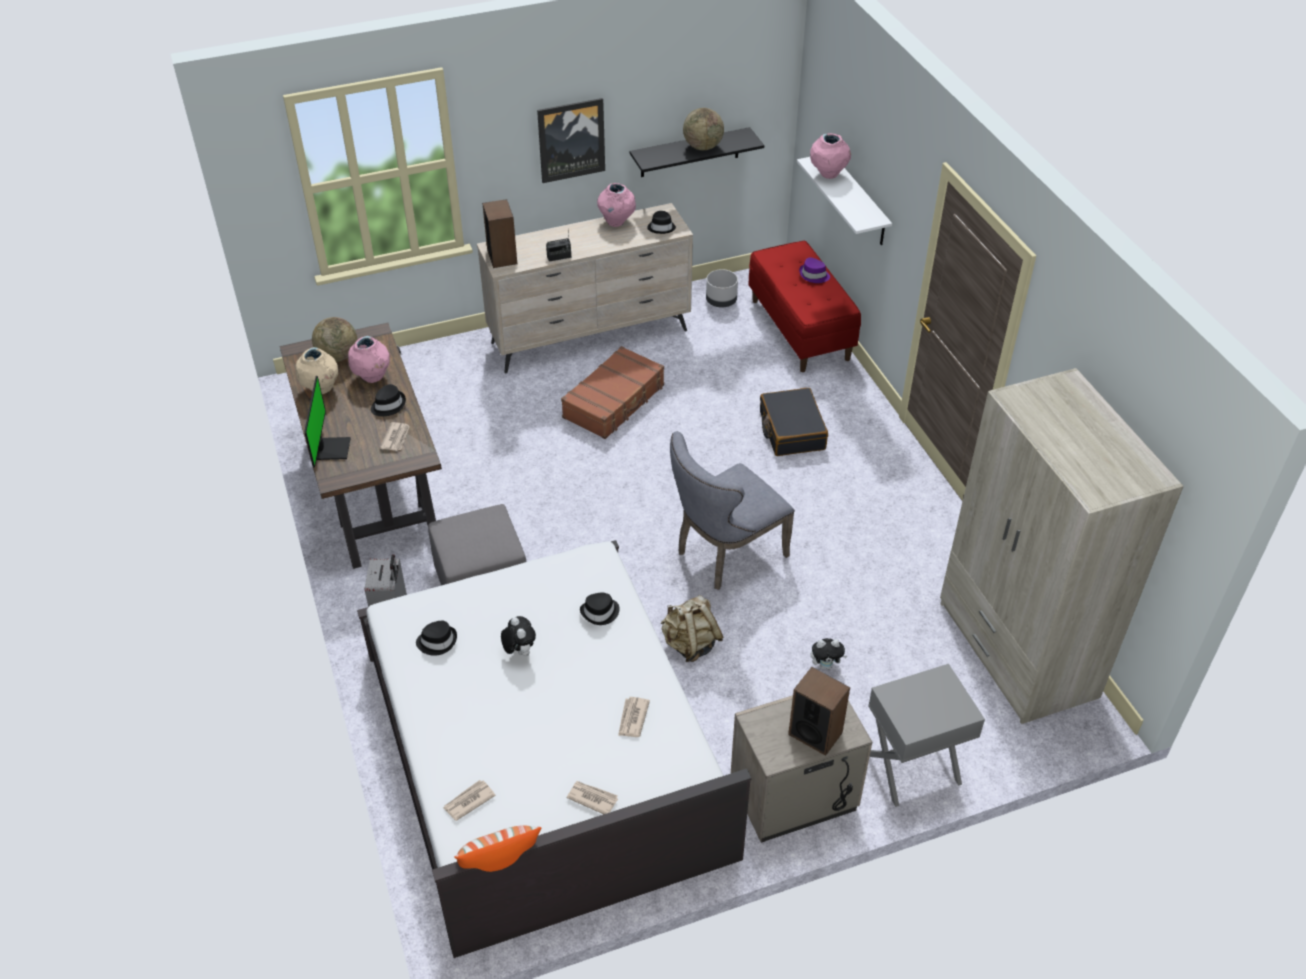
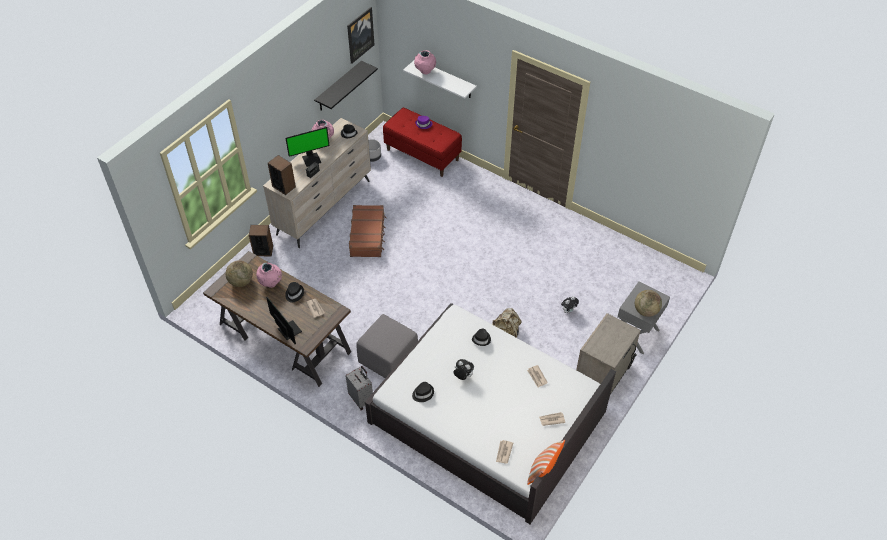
camera: 35 degrees left, 5 degrees up
(321, 389) = (250, 303): beige vase -> none
(571, 140) = (289, 107): picture -> picture (360, 35)
(575, 238) = (311, 159): none -> monitor
(703, 147) = (349, 81): globe -> globe (646, 311)
(725, 555) = (485, 284): grey chair -> none
(791, 430) = (462, 208): black suitcase -> none
(815, 733) = (617, 339): speaker -> speaker (263, 251)
(1016, 650) = (635, 261): beige wardrobe -> none

